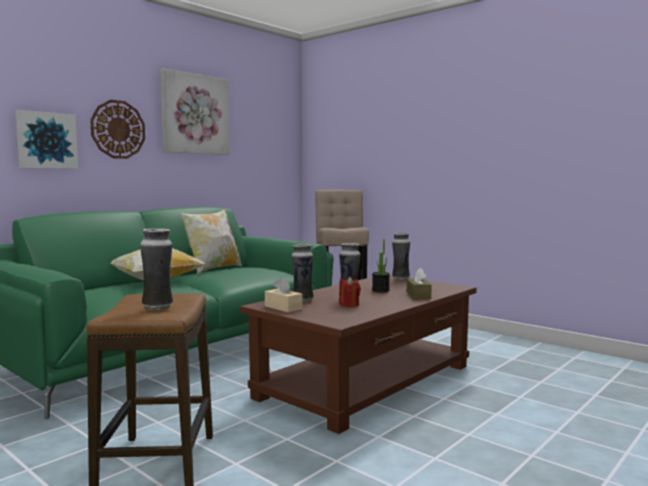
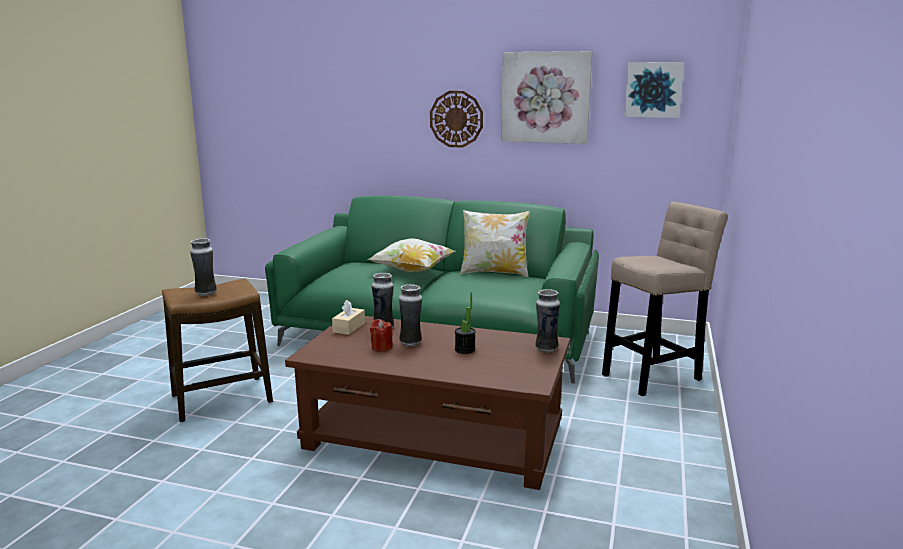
camera: 65 degrees right, 10 degrees up
(46, 140) = (393, 131): picture -> picture (653, 89)
(418, 295) = (456, 370): brown tissue box -> none

